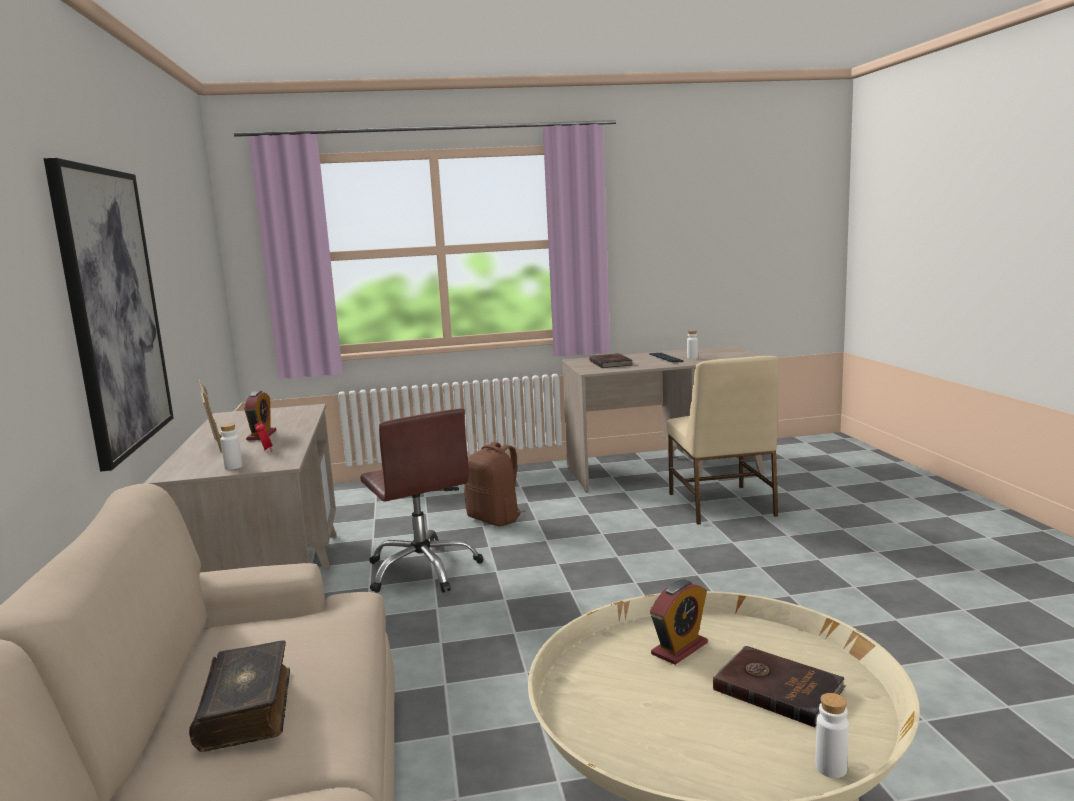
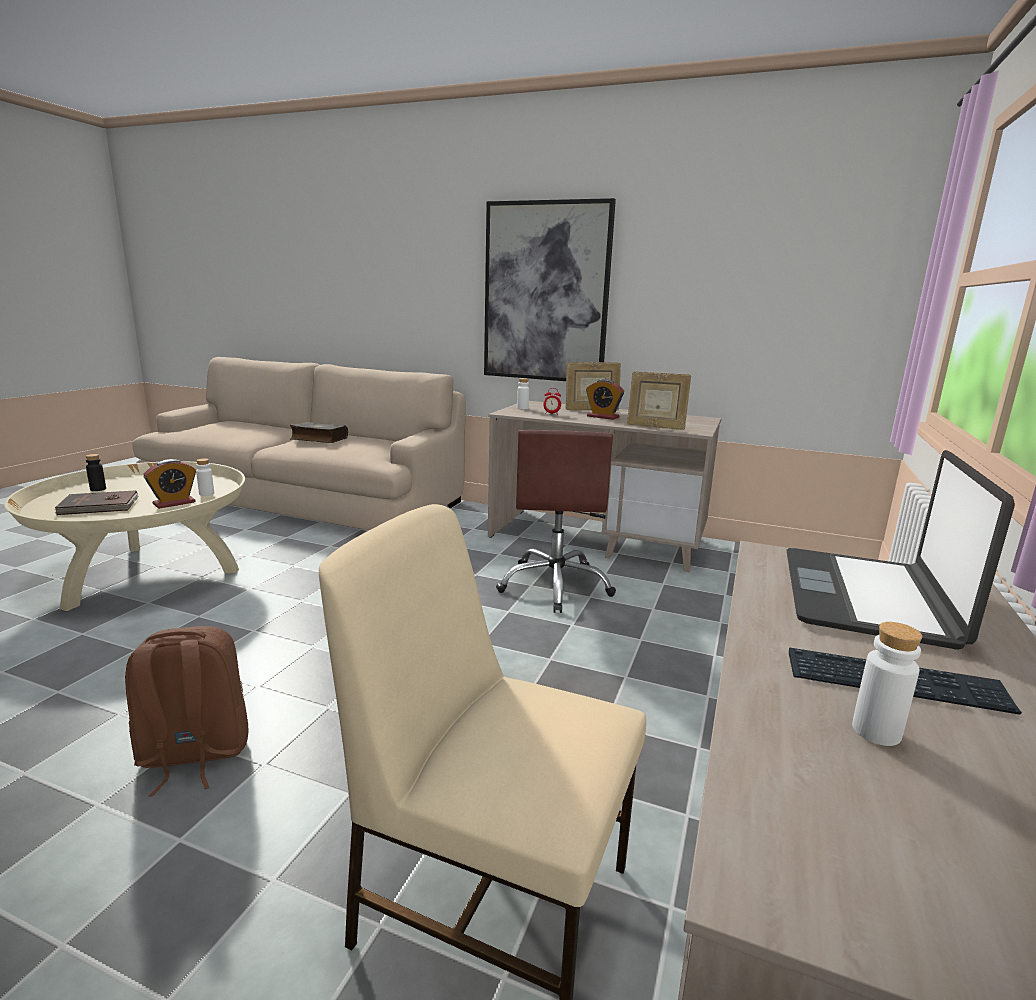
camera: 120 degrees right, 5 degrees up
(304, 416) = (655, 427): none -> picture frame
(423, 570) = (555, 585): brown office chair -> brown office chair turned 90 degrees counterclockwise
(495, 519) = (656, 652): brown backpack -> brown backpack (193, 755)
(611, 363) = (868, 598): brown book -> laptop
(679, 649) = (174, 503): alarm clock -> alarm clock turned 120 degrees counterclockwise
(755, 759) = (98, 489): none -> black bottle
(831, 768) = (58, 495): white bottle -> white bottle (206, 494)

